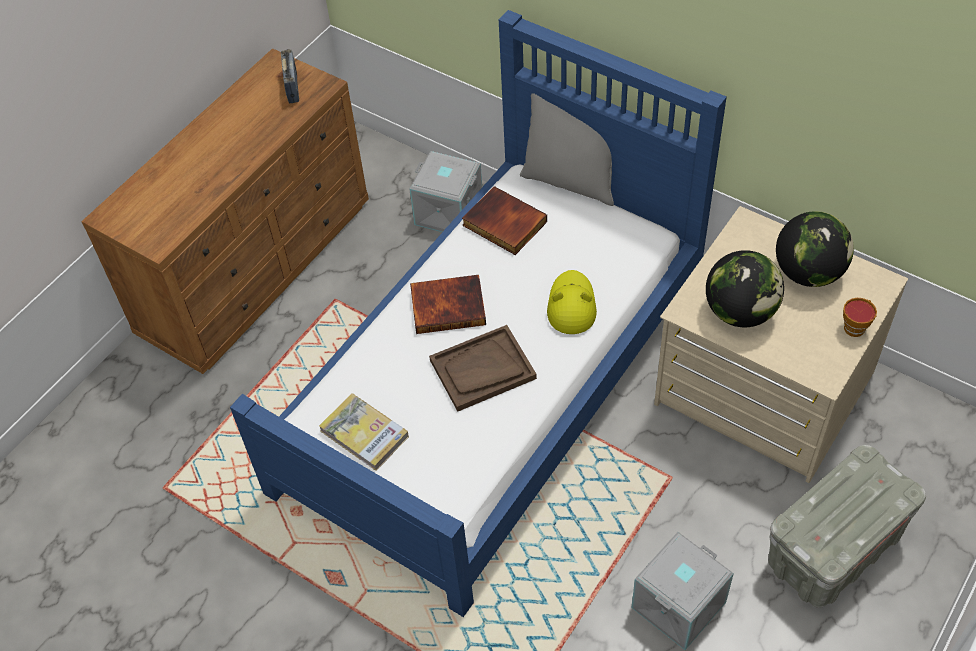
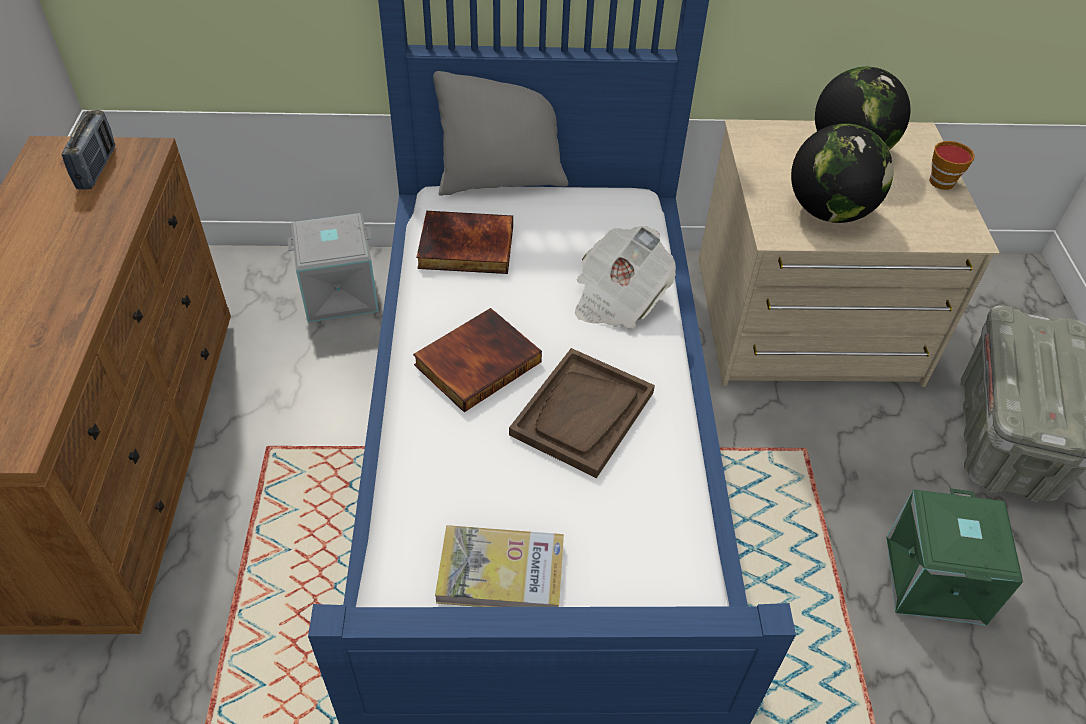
camera: 40 degrees left, 5 degrees down
(292, 87) = (97, 168): radio -> radio turned 45 degrees clockwise
(571, 305) = (618, 298): yellow hat -> newspaper
(677, 603) = (932, 578): grey storage box -> green storage box

